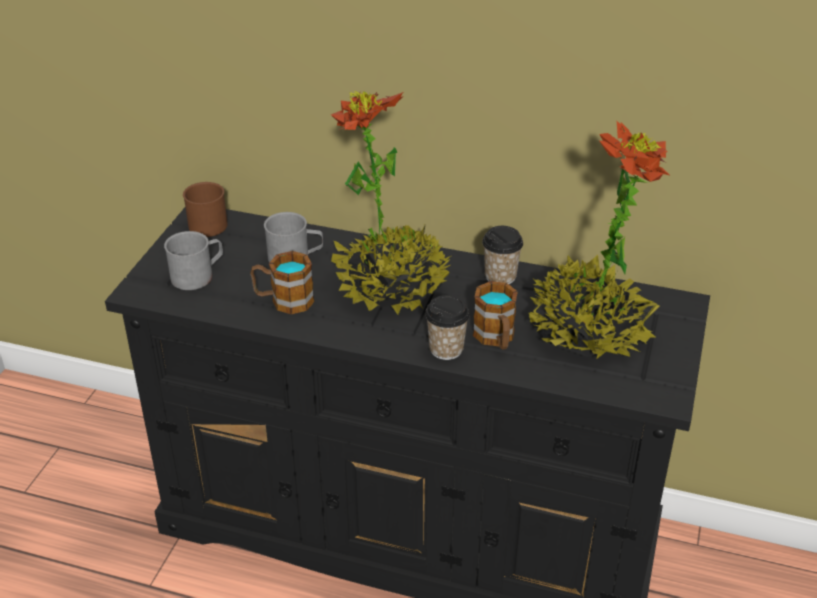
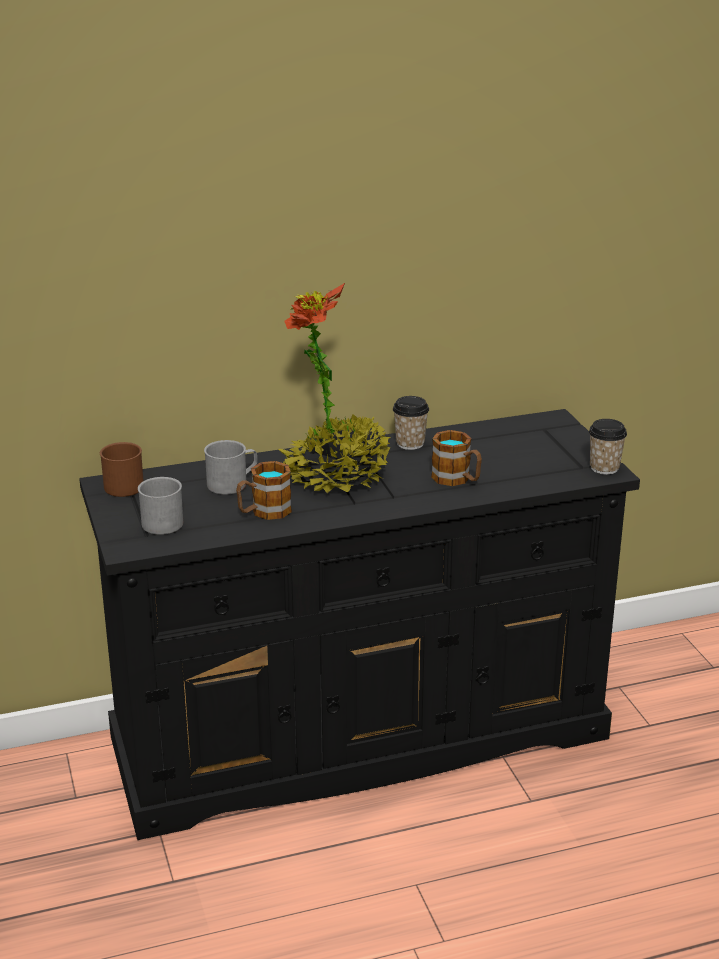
camera: 35 degrees left, 10 degrees down
(446, 349) = (430, 497): cup -> cup (604, 468)
(587, 331) = (513, 454): potted plant -> none

